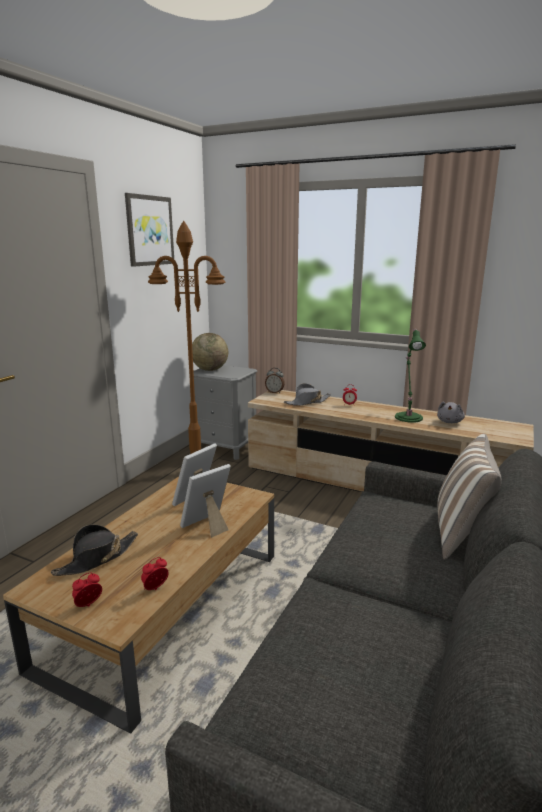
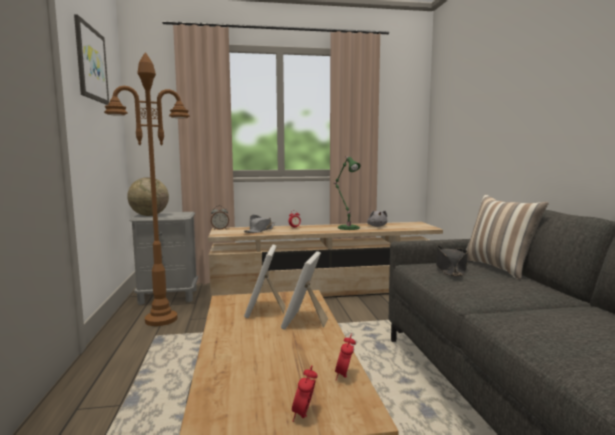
camera: 35 degrees left, 10 degrees down
(97, 558) = (240, 377): black hat -> black hat (450, 269)

